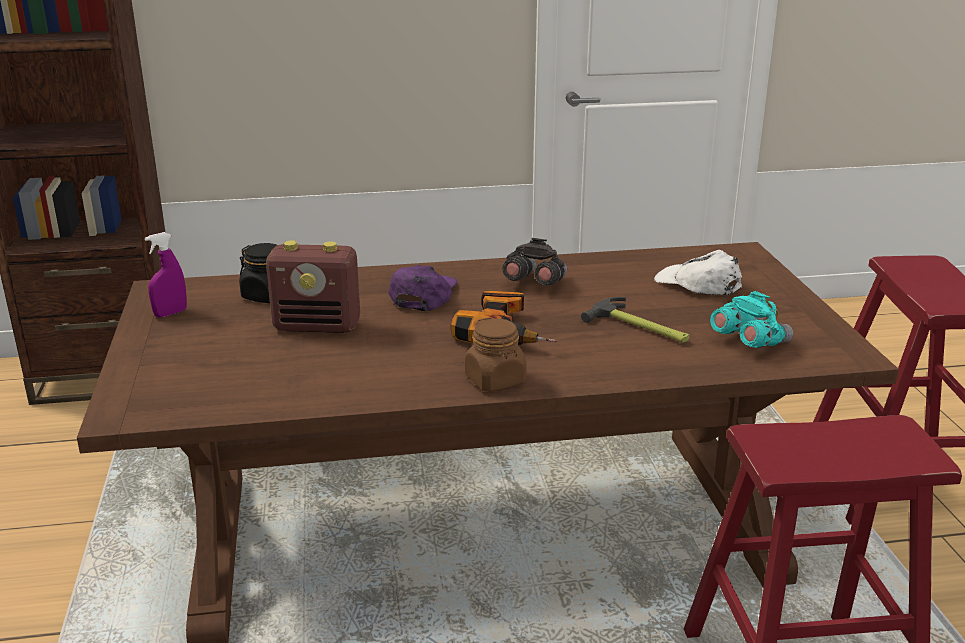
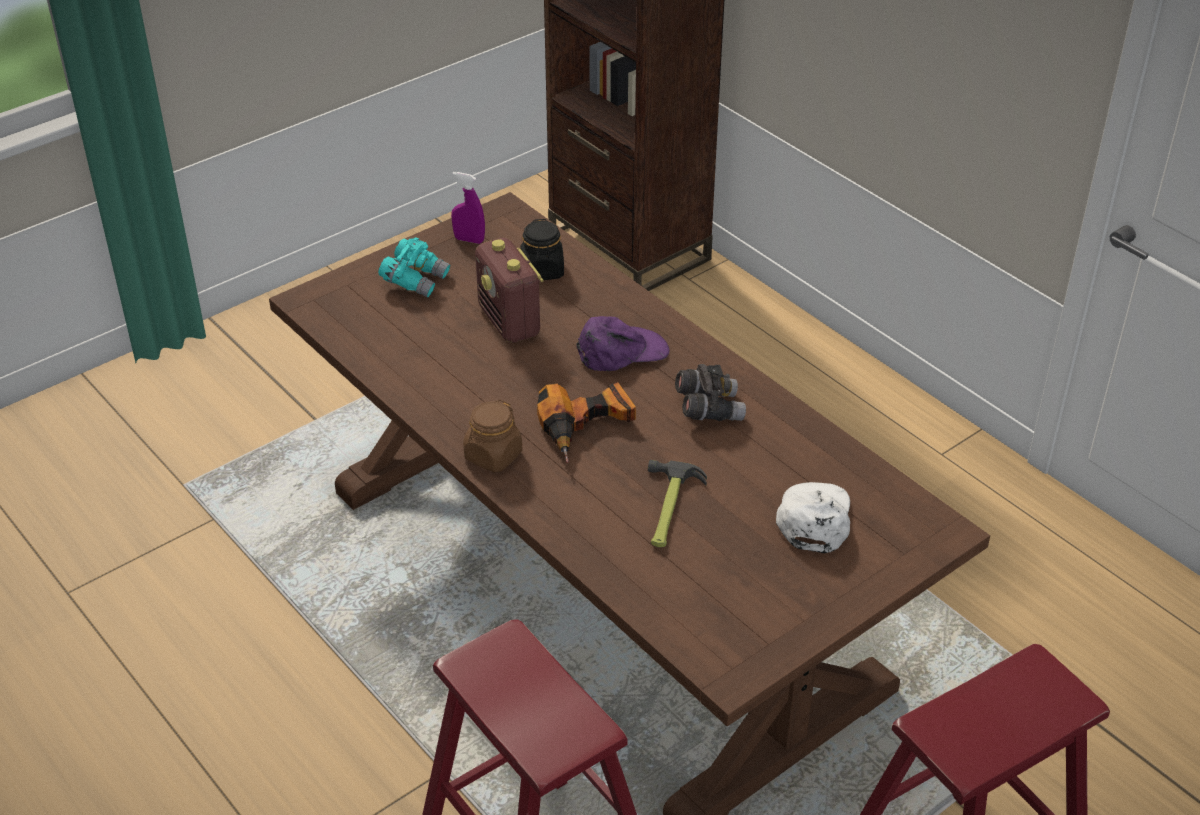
camera: 60 degrees right, 15 degrees up
(749, 342) = (698, 591): turquoise binoculars -> turquoise binoculars (415, 280)

